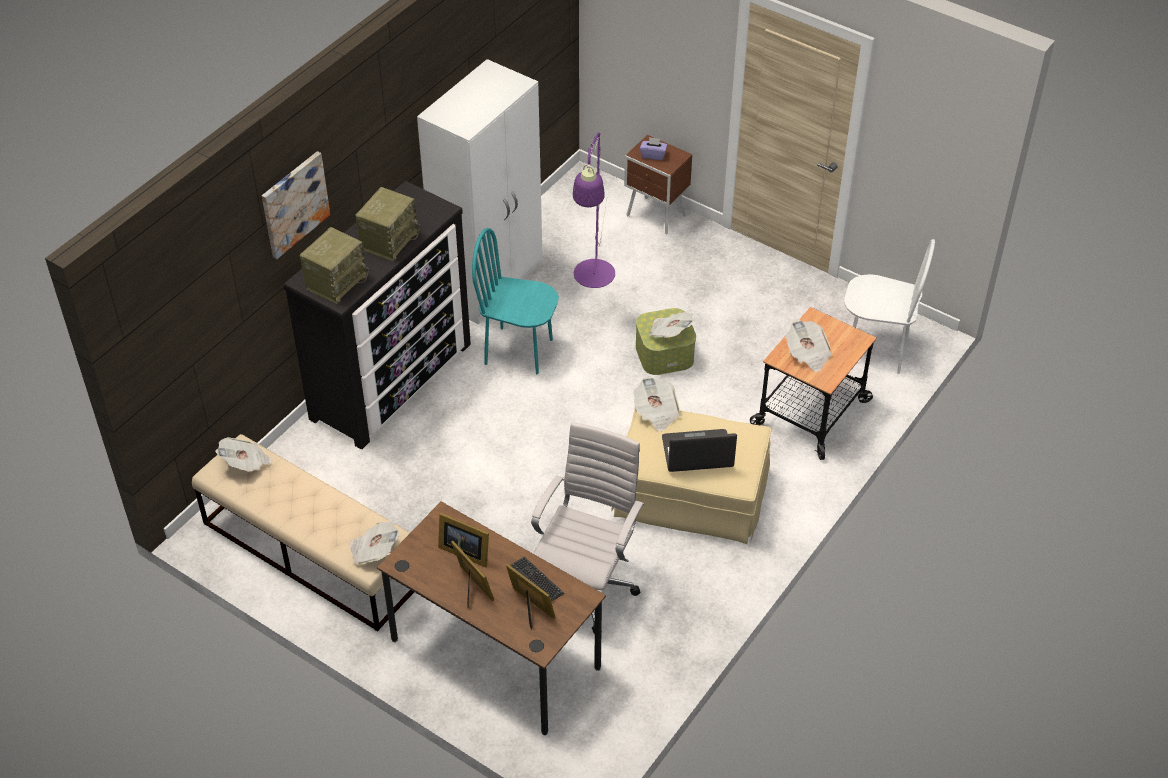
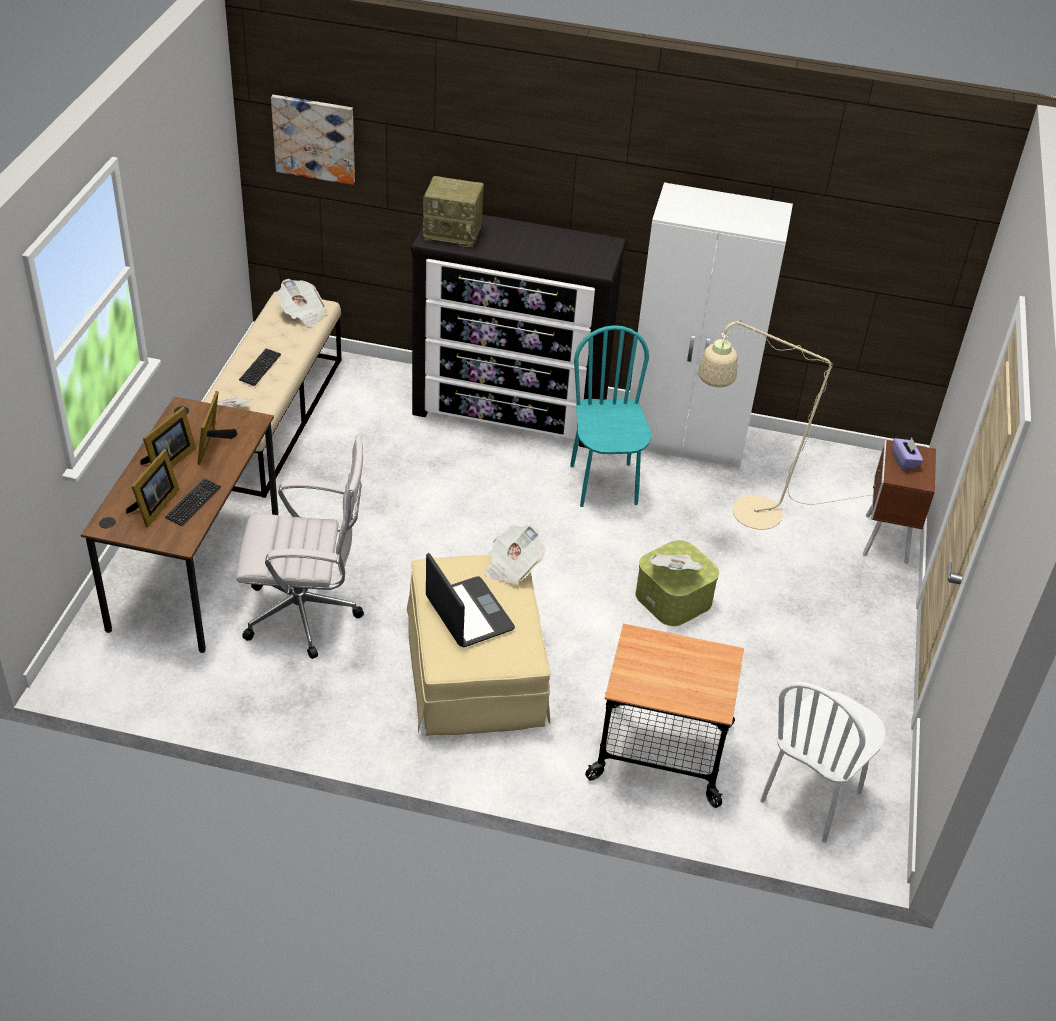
camera: 65 degrees right, 5 degrees down
(294, 204) = (476, 141): picture -> picture (314, 138)
(316, 513) = (260, 368): none -> keyboard
(389, 240) = (531, 248): radio -> none
(593, 281) = (744, 514): purple floor lamp -> beige floor lamp
(808, 354) = (658, 662): newspaper -> none
(876, 349) = (811, 797): white chair -> white chair turned 45 degrees clockwise

